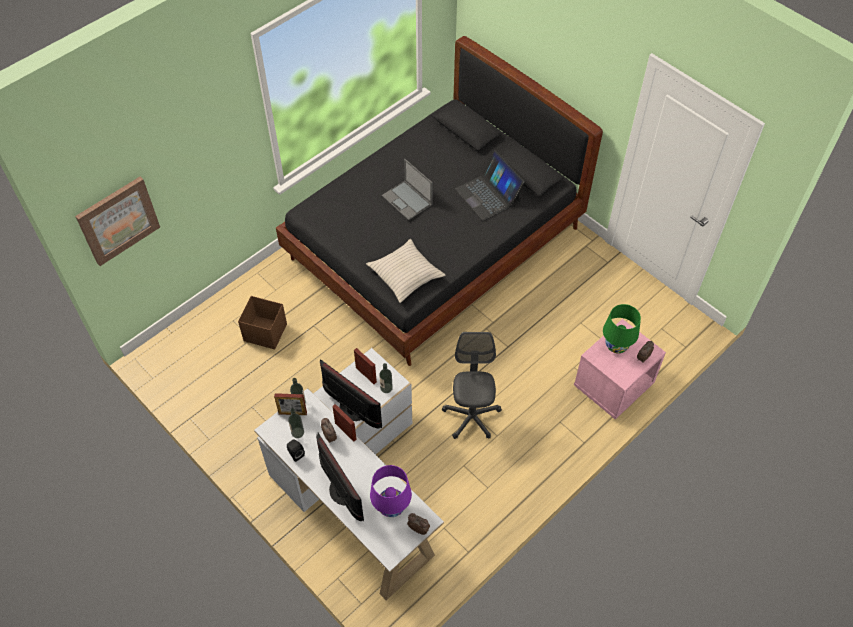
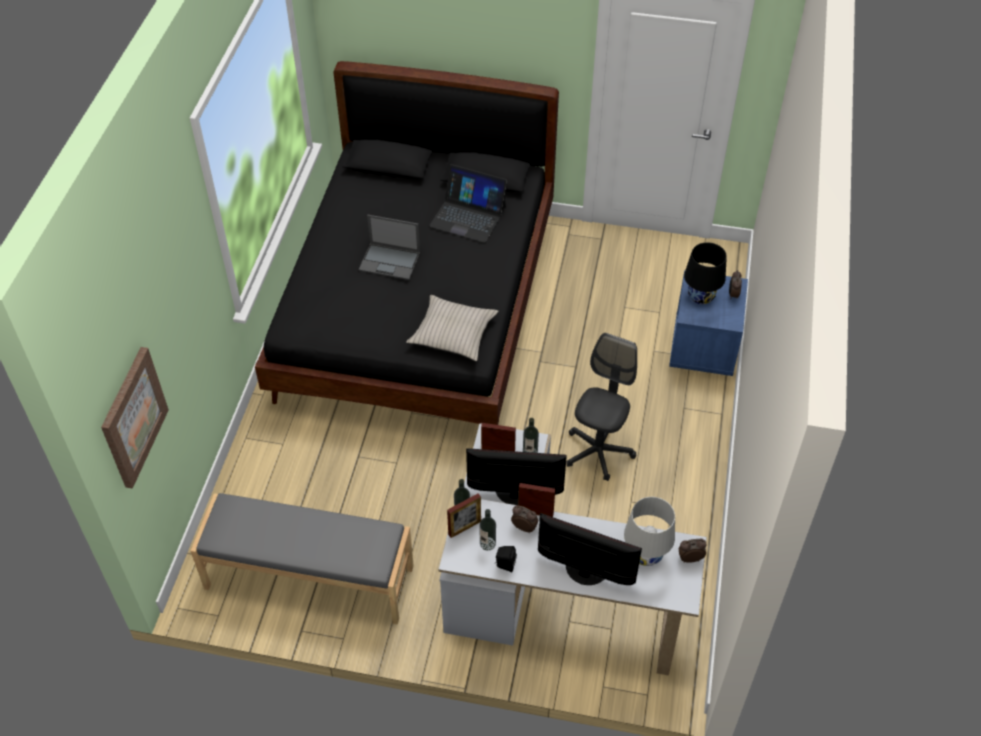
camera: 35 degrees left, 5 degrees down
(221, 387) = (309, 578): none -> grey bench
(265, 332) = (309, 493): brown storage box -> none
(391, 506) = (645, 554): purple table lamp -> white table lamp
(471, 417) = (598, 452): grey office chair -> grey office chair turned 60 degrees clockwise
(613, 386) = (703, 348): pink nightstand -> blue nightstand
(616, 346) = (701, 297): green table lamp -> black table lamp

